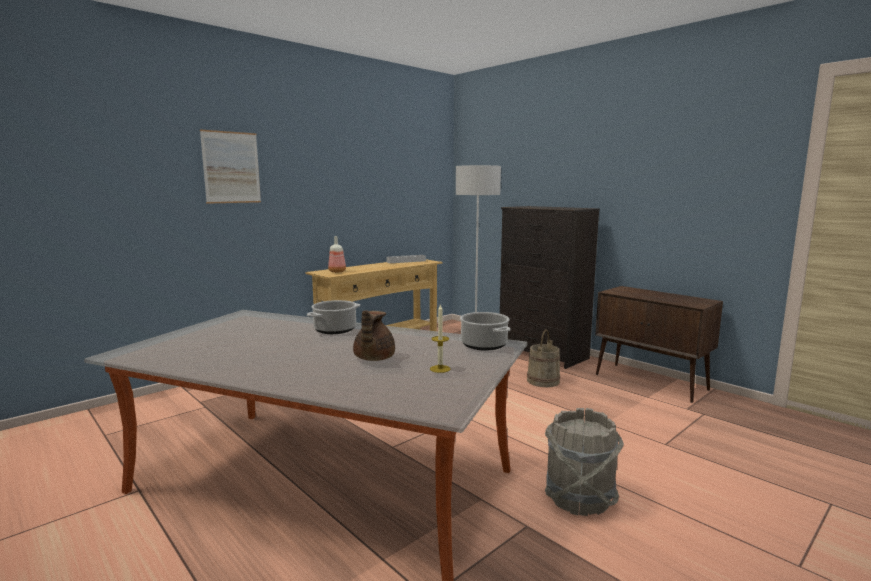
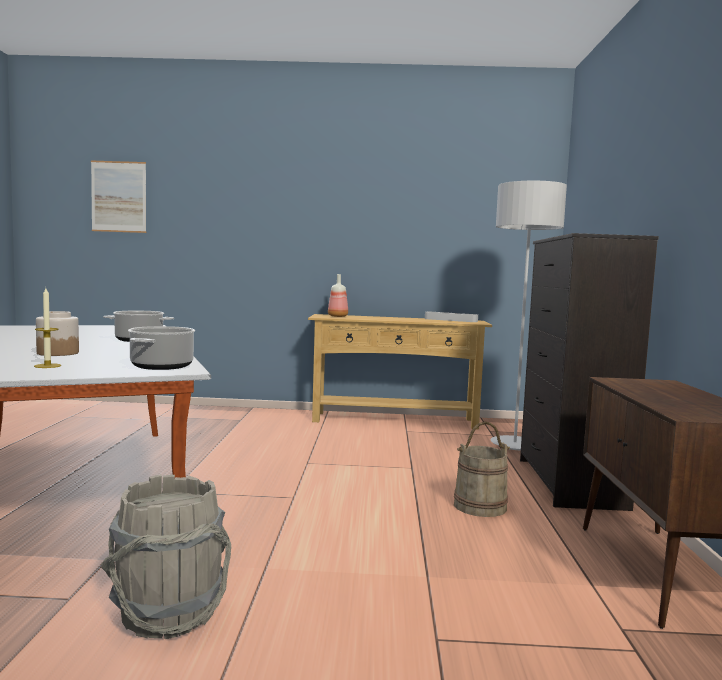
camera: 45 degrees right, 5 degrees down
(231, 167) = (244, 197): picture -> picture (119, 197)
(373, 358) = (57, 353): brown teapot -> jar

